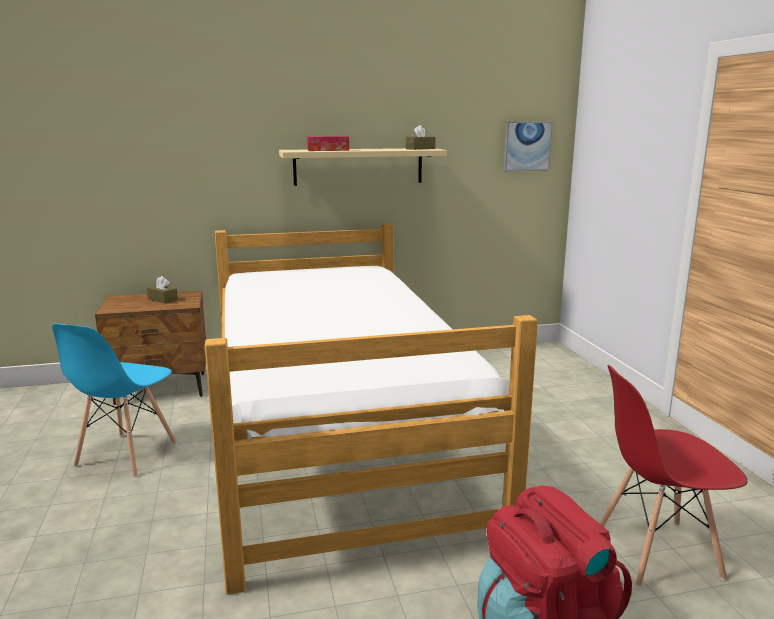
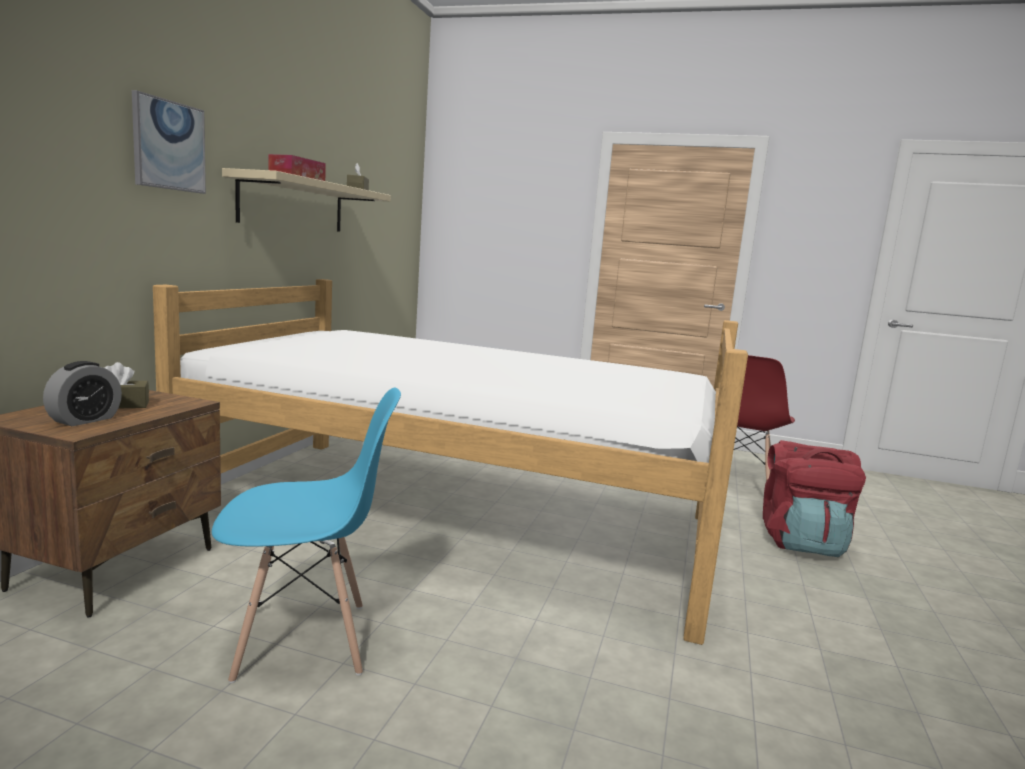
camera: 60 degrees left, 5 degrees down
(126, 455) = (304, 641): blue chair -> blue chair turned 60 degrees counterclockwise
(129, 304) = (85, 420): none -> alarm clock
(527, 146) = (401, 202): picture -> picture (168, 145)

